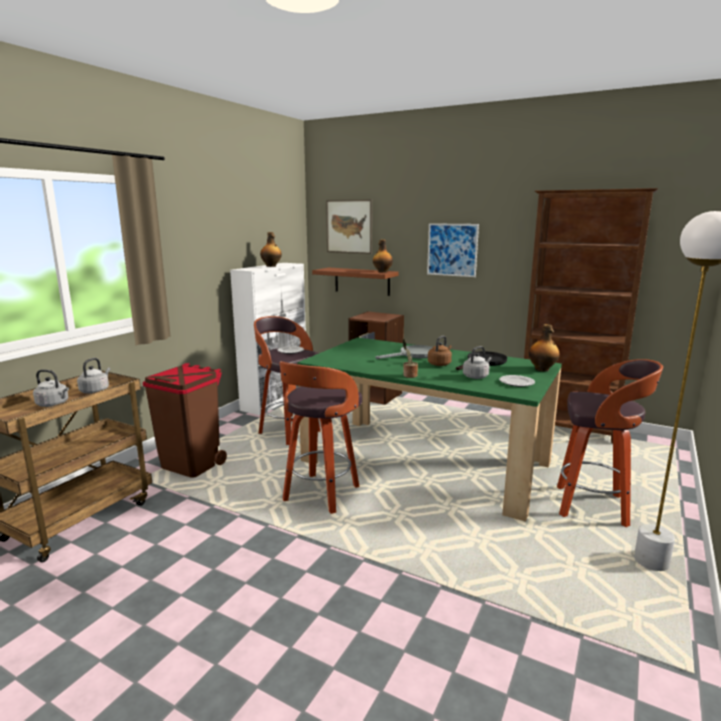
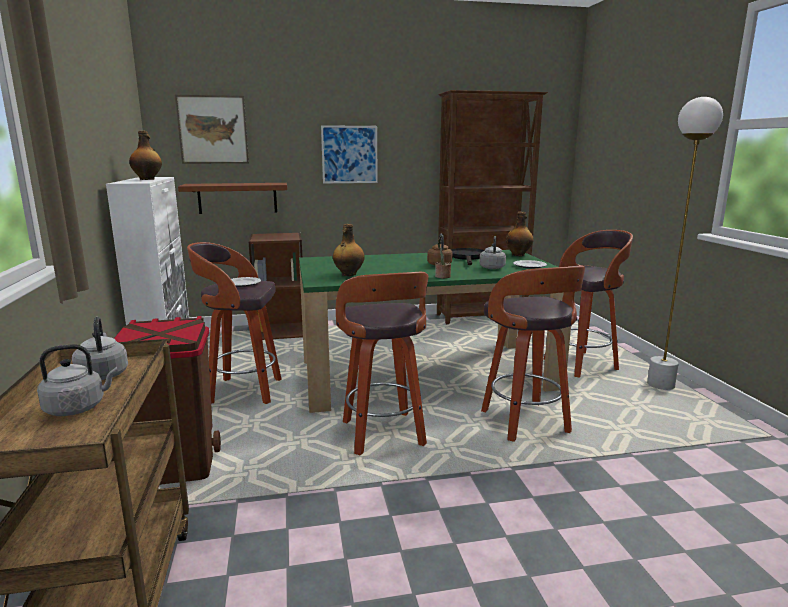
camera: 40 degrees left, 0 degrees up
(382, 272) = (273, 183): bottle -> bottle (348, 274)
(414, 355) = (398, 262): grey frying pan -> none
(437, 533) = (526, 423): none -> stool

